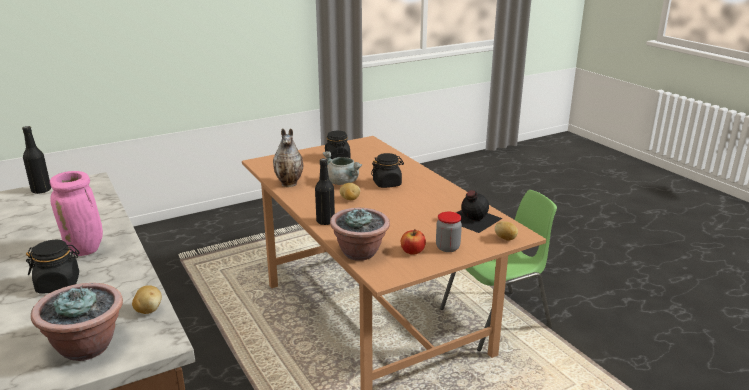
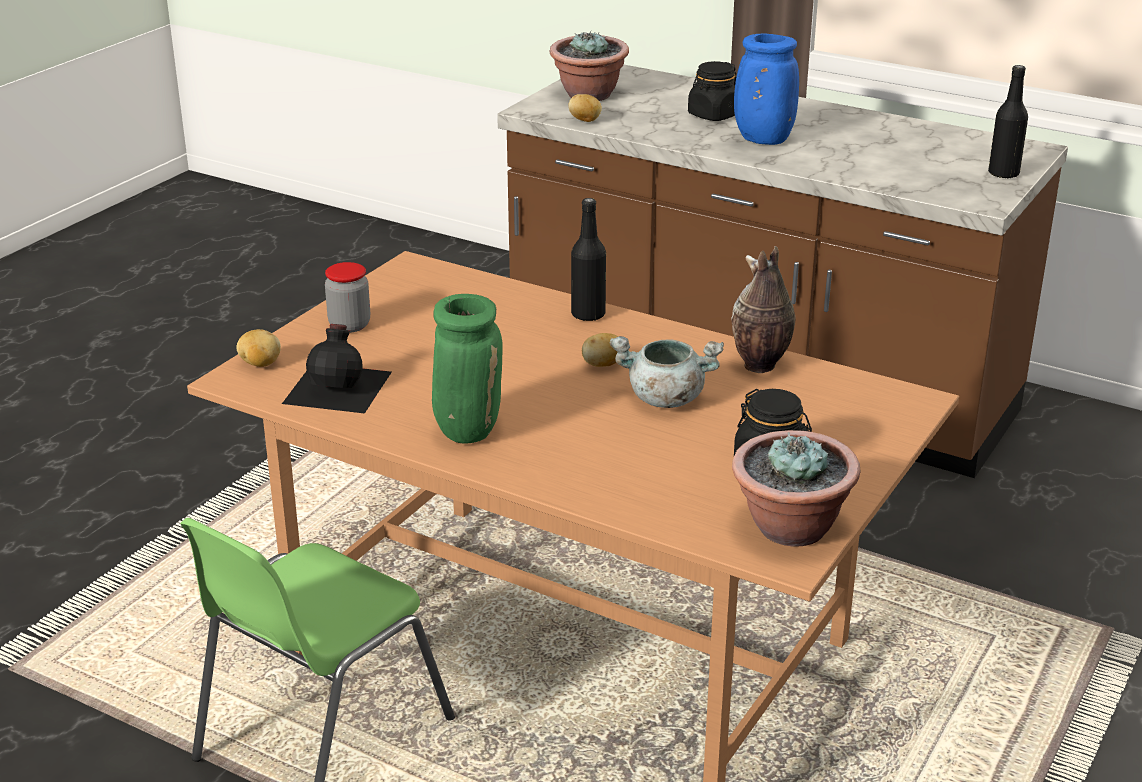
camera: 150 degrees right, 5 degrees up
(86, 250) = (762, 140): pink vase -> blue vase
(360, 253) = (476, 285): potted plant -> potted plant (790, 528)
(387, 183) = (573, 422): black jar -> none
(412, 251) = (400, 306): apple -> none
(430, 190) = (467, 429): none -> green vase

